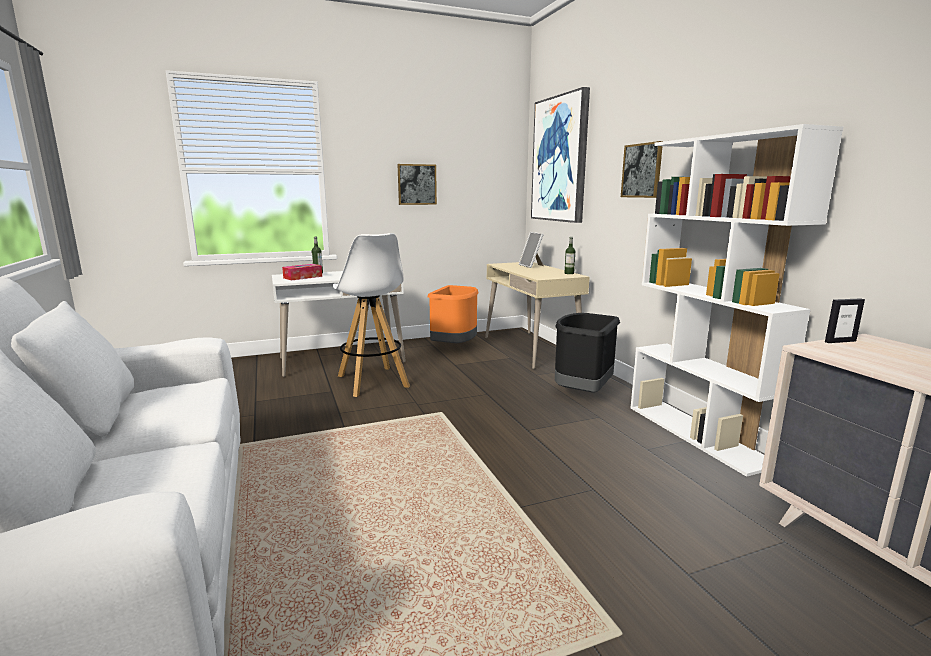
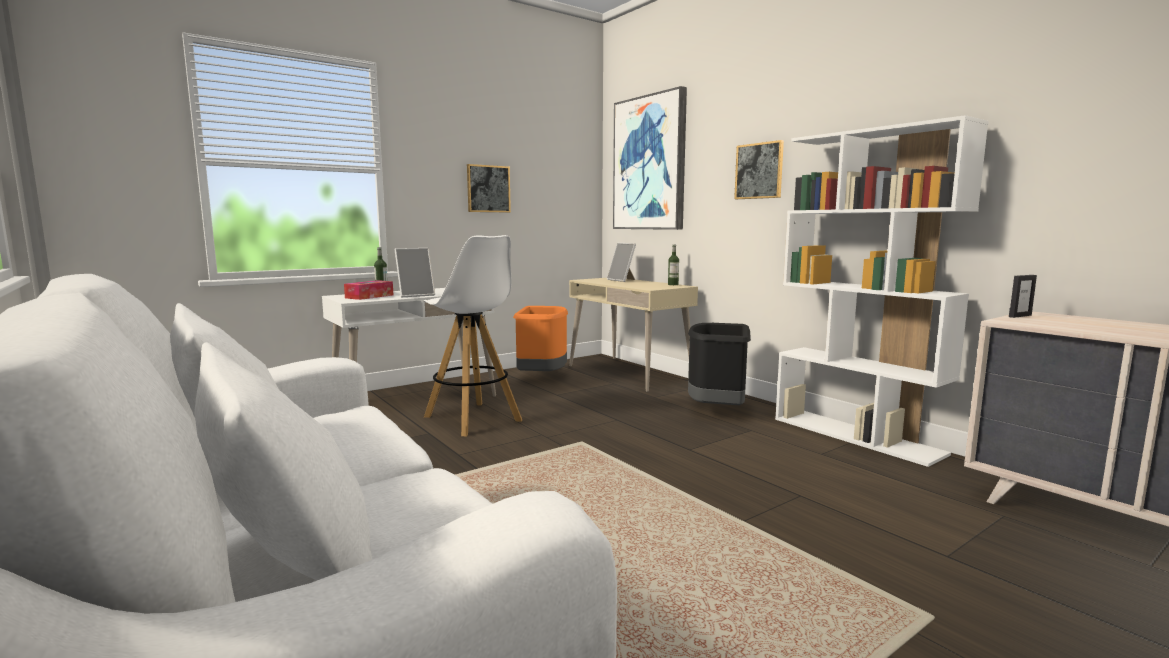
camera: 15 degrees left, 5 degrees down
(338, 277) = (415, 295): none -> picture frame

